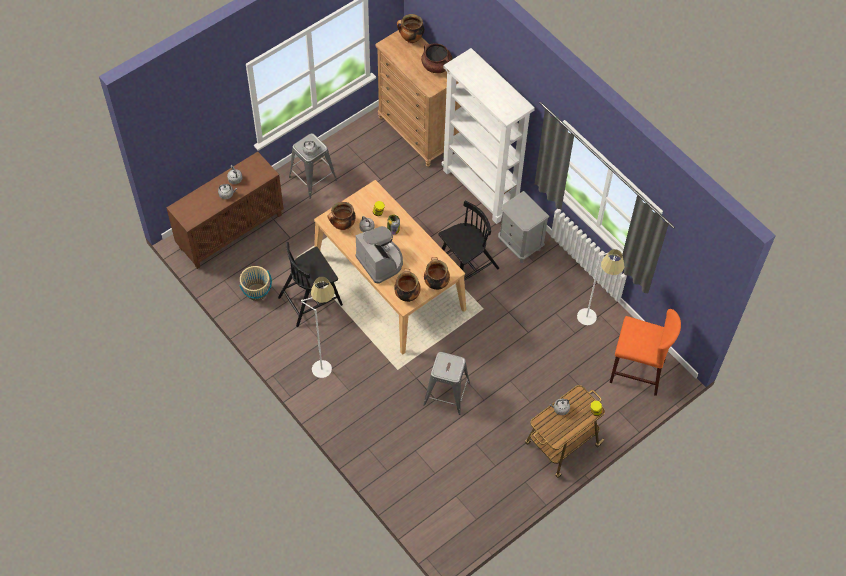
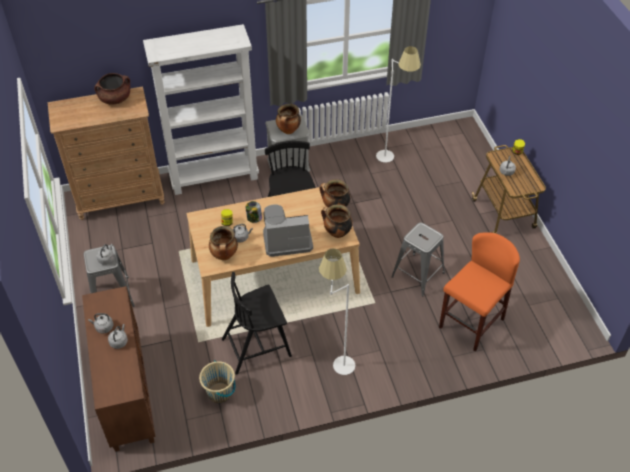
camera: 65 degrees left, 10 degrees down
(311, 300) = (257, 346): black chair -> black chair turned 75 degrees clockwise
(411, 39) = (67, 105): cooking pot -> cooking pot (288, 131)
(637, 371) = (452, 145): orange stool -> orange stool (471, 323)

